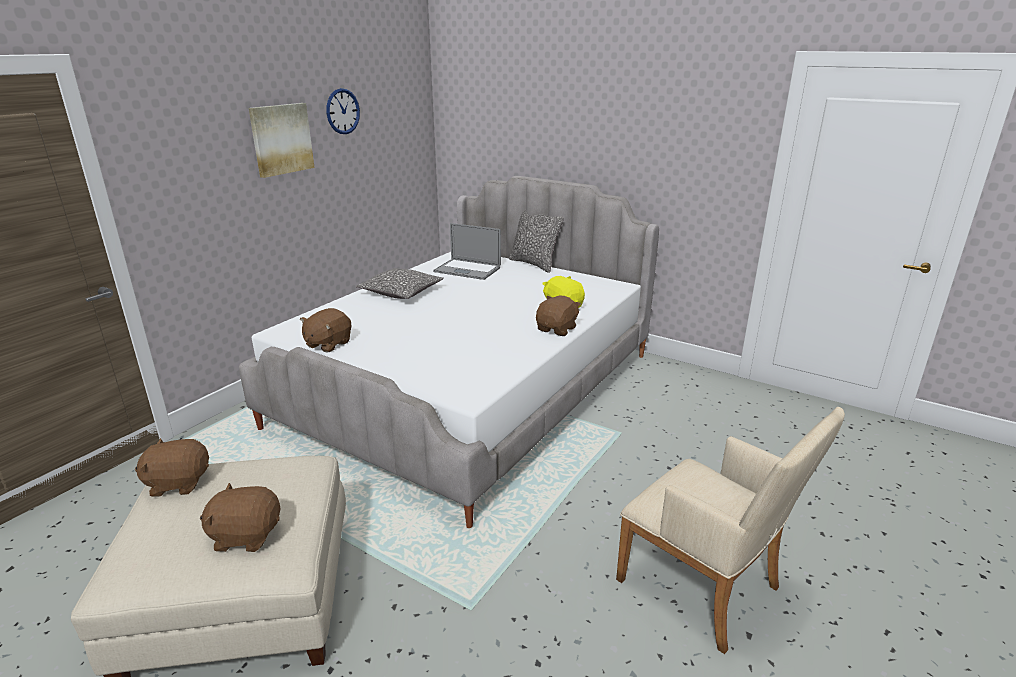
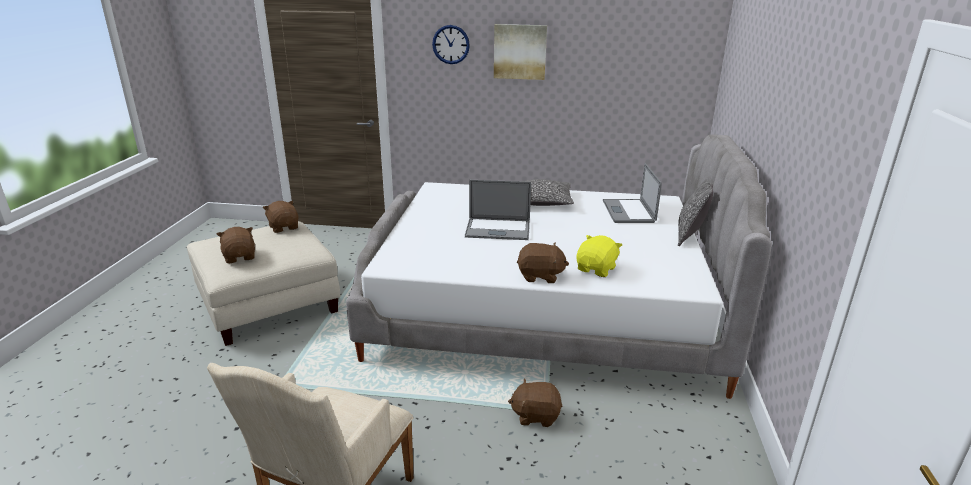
camera: 65 degrees right, 0 degrees up
(328, 344) = (430, 204): brown plush toy -> brown plush toy (535, 415)
(342, 111) = (591, 37): wall clock -> wall clock (451, 44)
(442, 325) = (498, 229): none -> laptop

